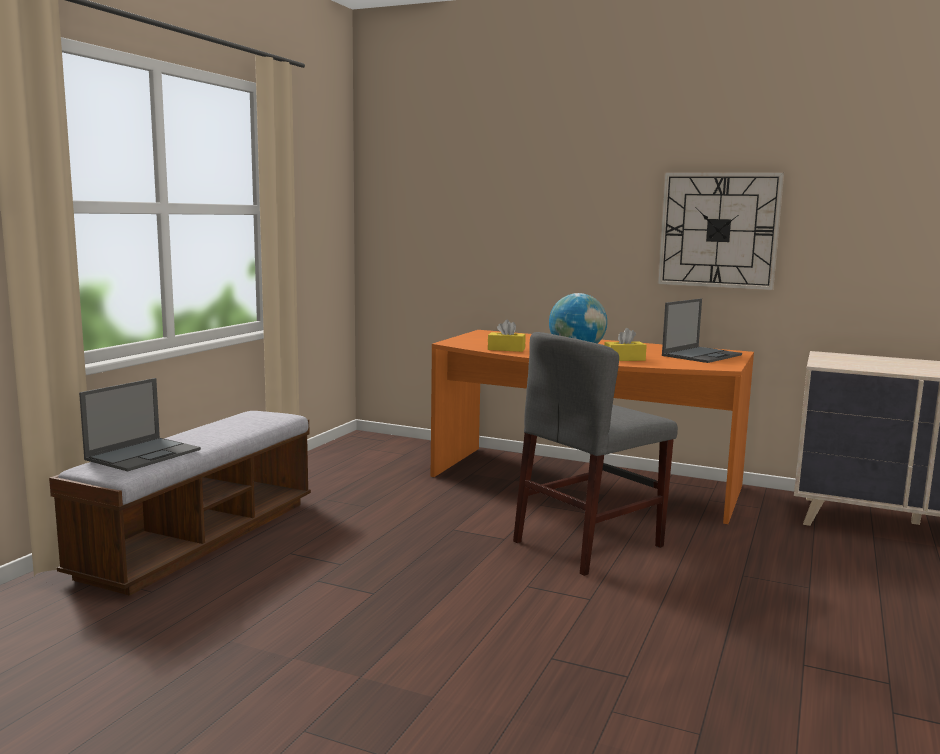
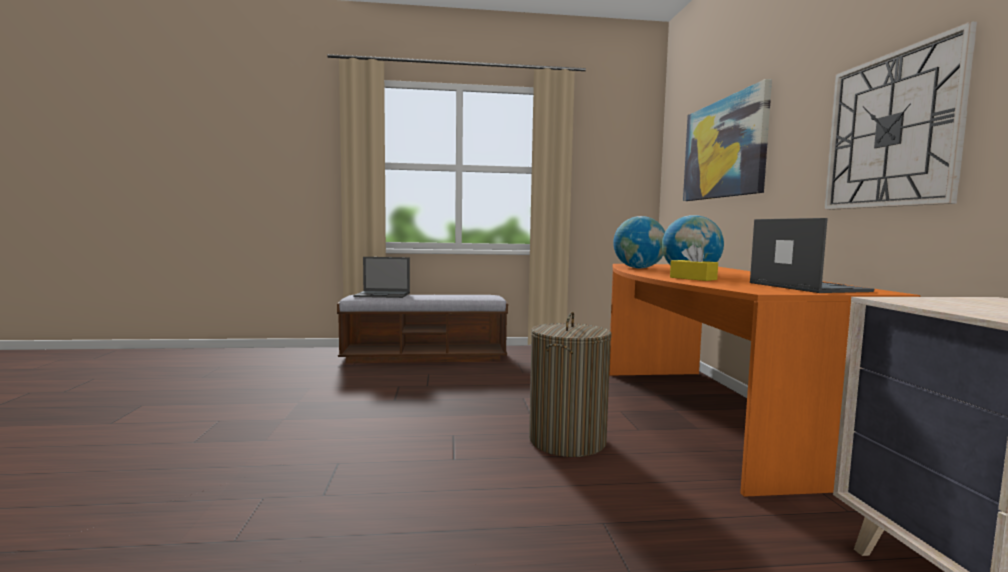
camera: 60 degrees right, 5 degrees down
(498, 204) = (723, 149): none -> picture
(506, 349) = (639, 268): yellow tissue box -> globe
(588, 544) = (567, 440): grey chair -> laundry basket
(702, 355) = (806, 287): laptop -> laptop turned 120 degrees counterclockwise

